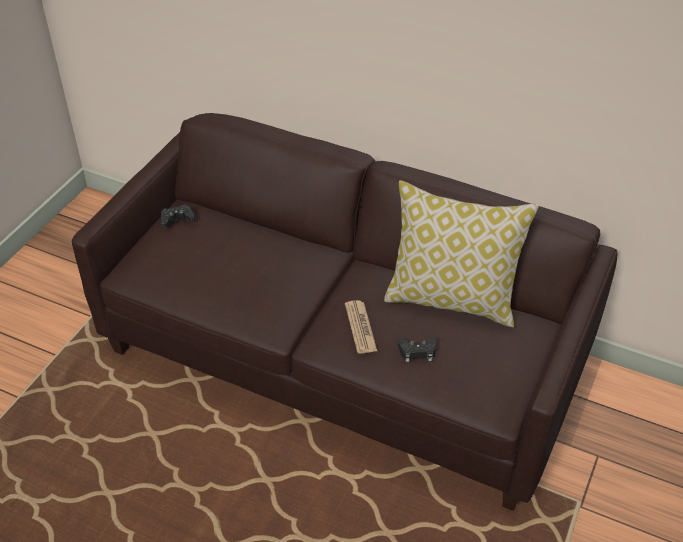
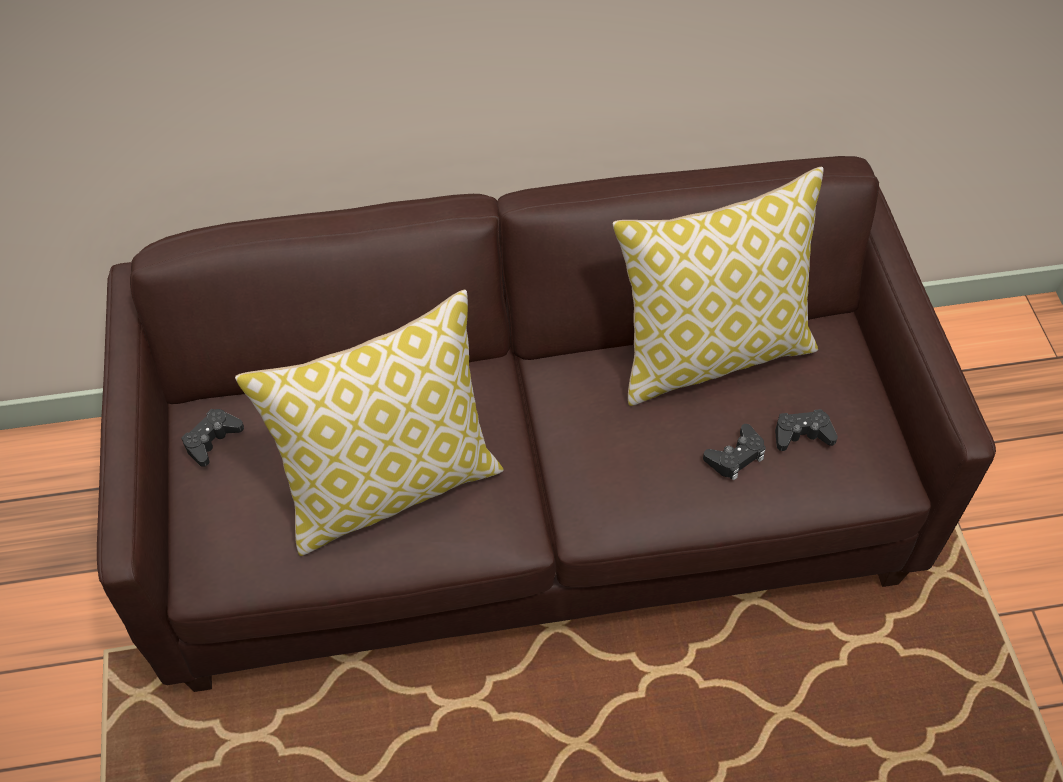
camera: 35 degrees left, 10 degrees up
(237, 277) = (390, 484): none -> pillow
(360, 327) = (632, 463): newspaper -> none
(464, 361) = (802, 434): none -> black game controller

